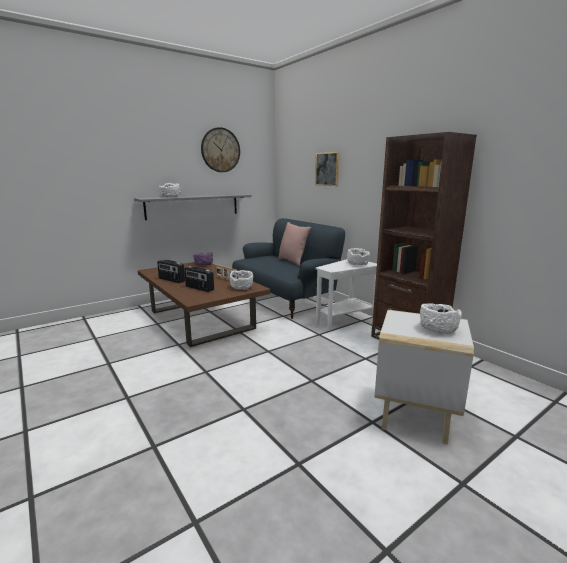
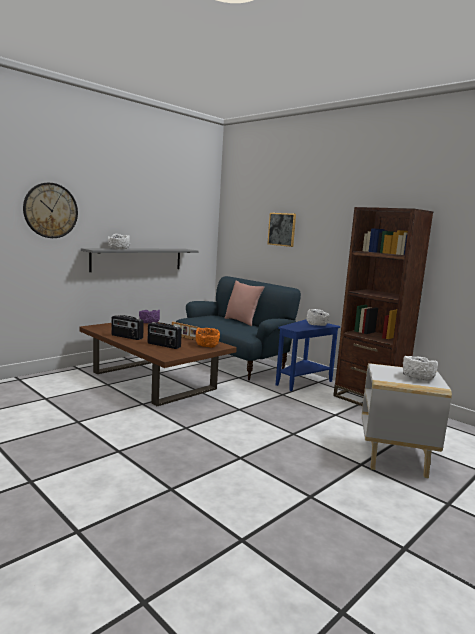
camera: 10 degrees left, 5 degrees down
(220, 150) = (168, 202): wall clock -> wall clock (50, 210)
(242, 287) = (207, 345): white bowl -> orange bowl
(345, 320) = (303, 381): white side table -> blue side table

